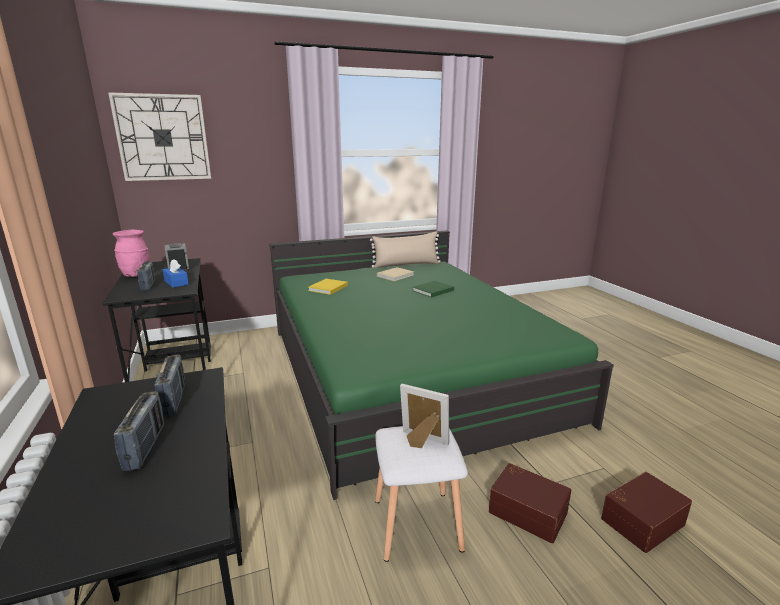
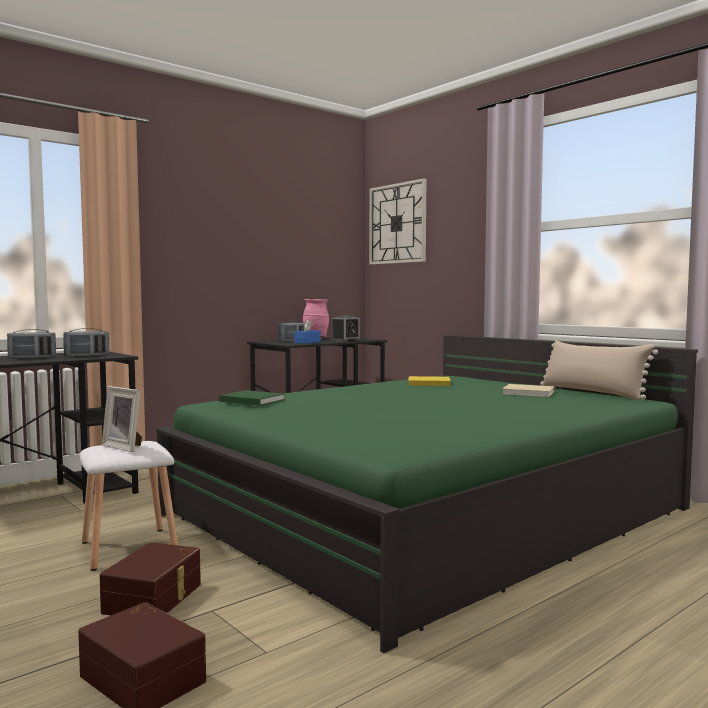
camera: 70 degrees right, 15 degrees down
(422, 442) = (125, 447): picture frame -> picture frame turned 120 degrees clockwise
(432, 290) = (491, 404): green book -> green book (250, 400)

